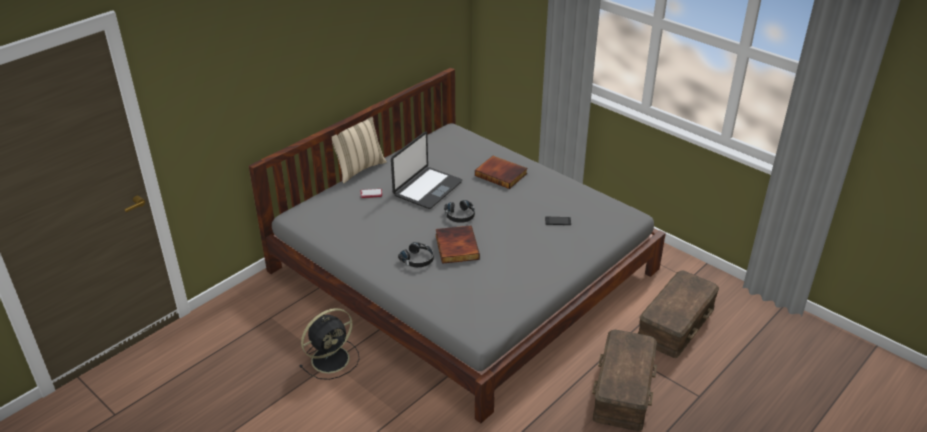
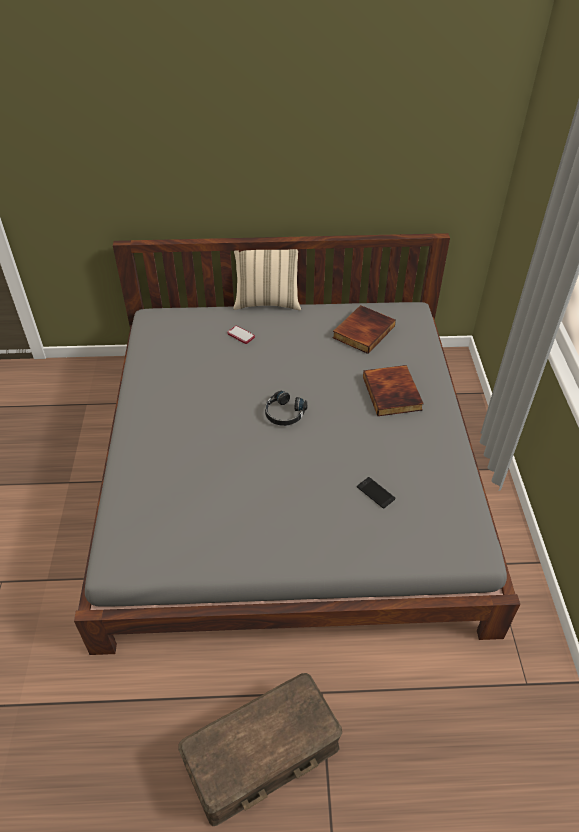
camera: 45 degrees right, 10 degrees up
(332, 358) = (74, 479): black fan -> none
(418, 259) = (180, 434): black headphones -> none
(427, 188) = (297, 362): laptop -> none
(455, 247) = (230, 446): book -> book (363, 331)
(675, 323) = (430, 726): brown storage box -> none

